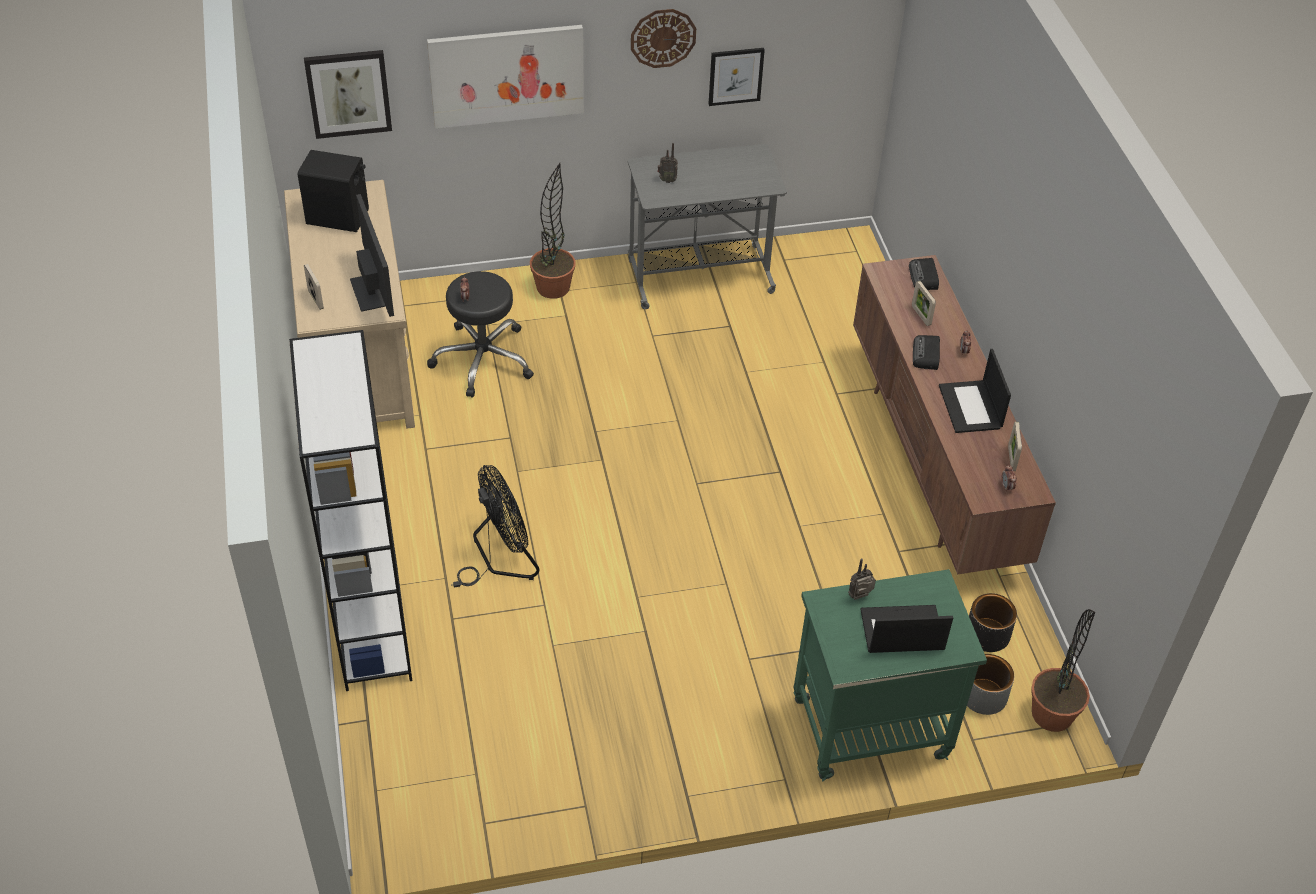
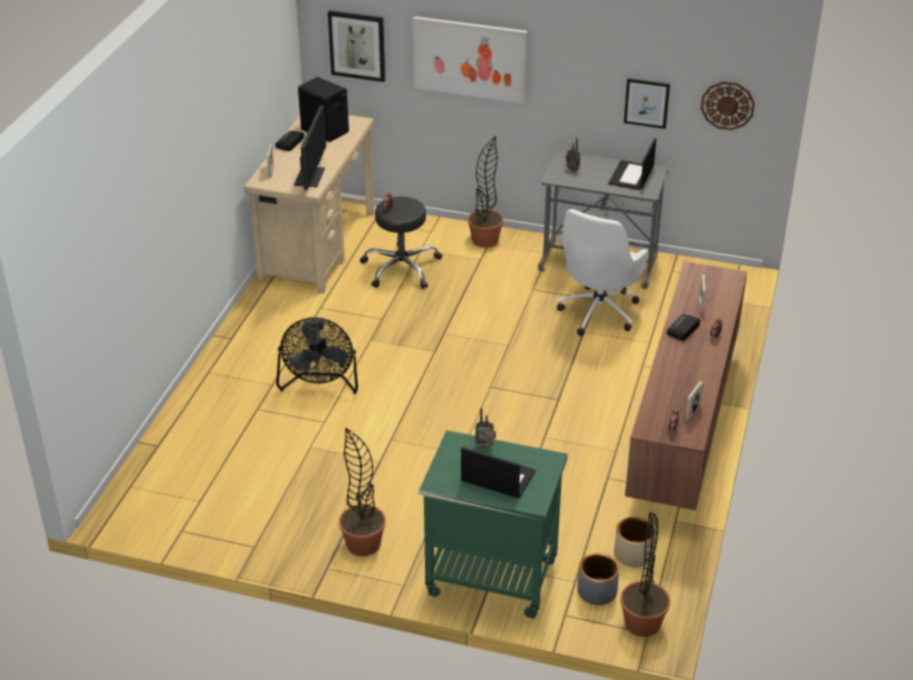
camera: 30 degrees right, 10 degrees down
(371, 627) = (202, 396): white bookcase -> none
(497, 553) = (317, 382): black fan -> black fan turned 90 degrees clockwise
(663, 38) = (589, 56): wall clock -> wall clock (727, 105)
(705, 747) = (363, 544): none -> potted plant
(745, 342) = (598, 313): none -> white office chair
(924, 277) = (725, 282): radio -> radio (289, 143)
(971, 407) = (689, 372): laptop -> laptop (631, 176)
(987, 635) = (633, 554): black planter -> beige planter

